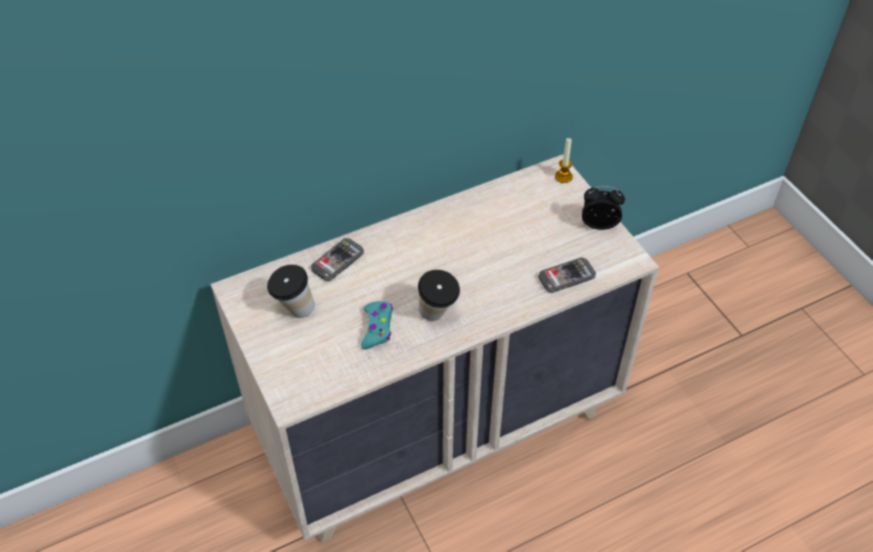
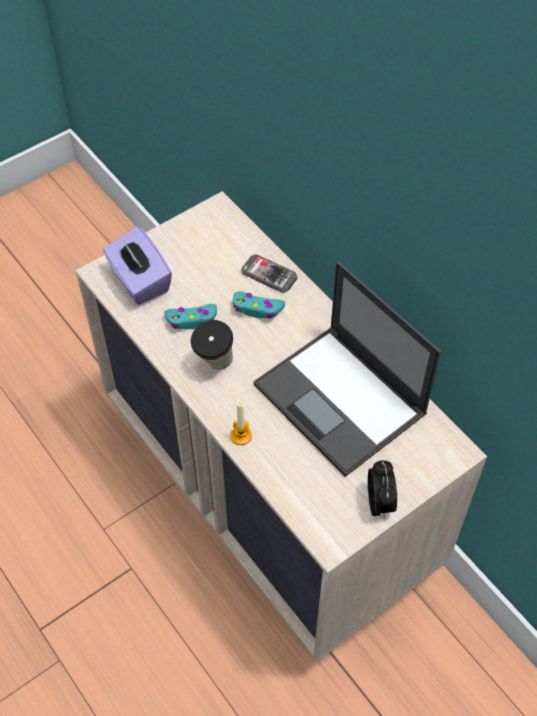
camera: 80 degrees right, 5 degrees up
(294, 310) = (202, 254): cup -> none
(313, 368) = (139, 281): none -> purple tissue box
(377, 275) = (257, 309): none -> turquoise game controller
(494, 231) = (341, 400): none -> laptop
(563, 177) = (447, 460): candle -> candle (241, 436)
(566, 276) = (291, 476): phone -> none

